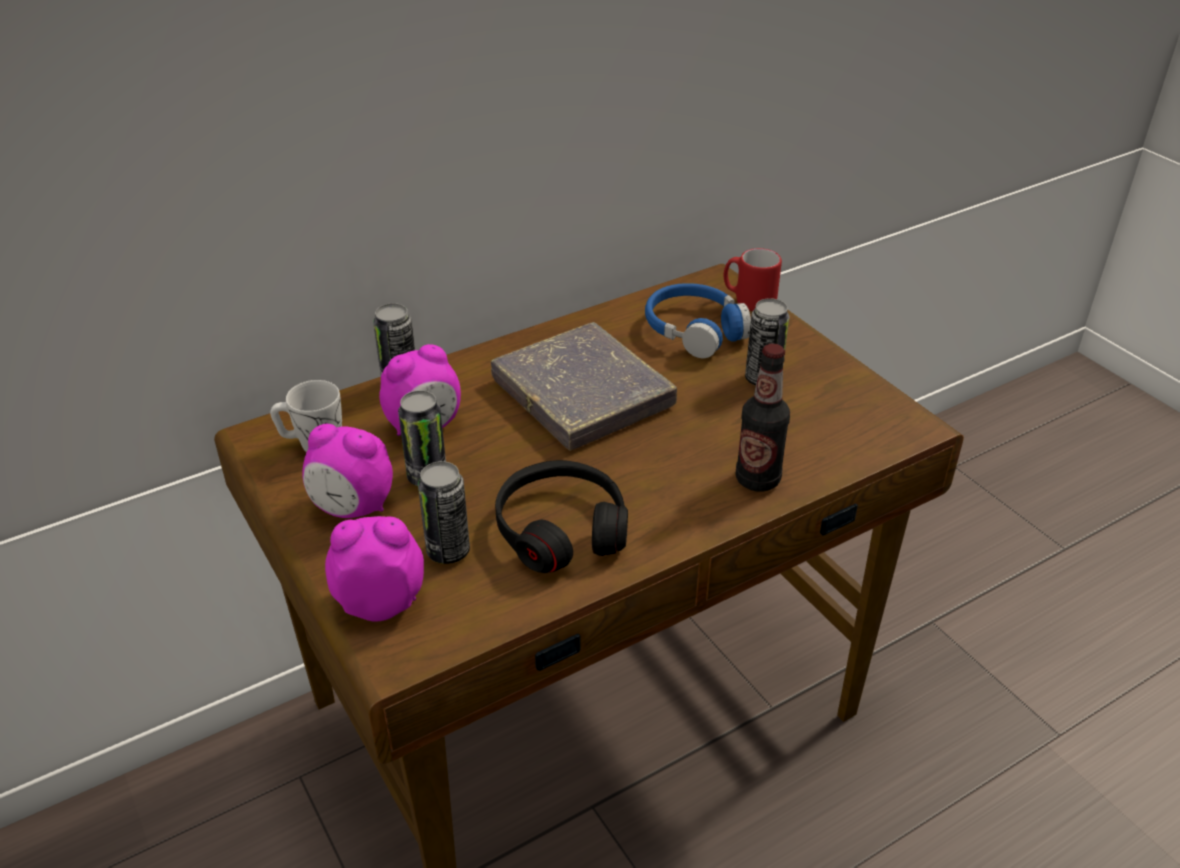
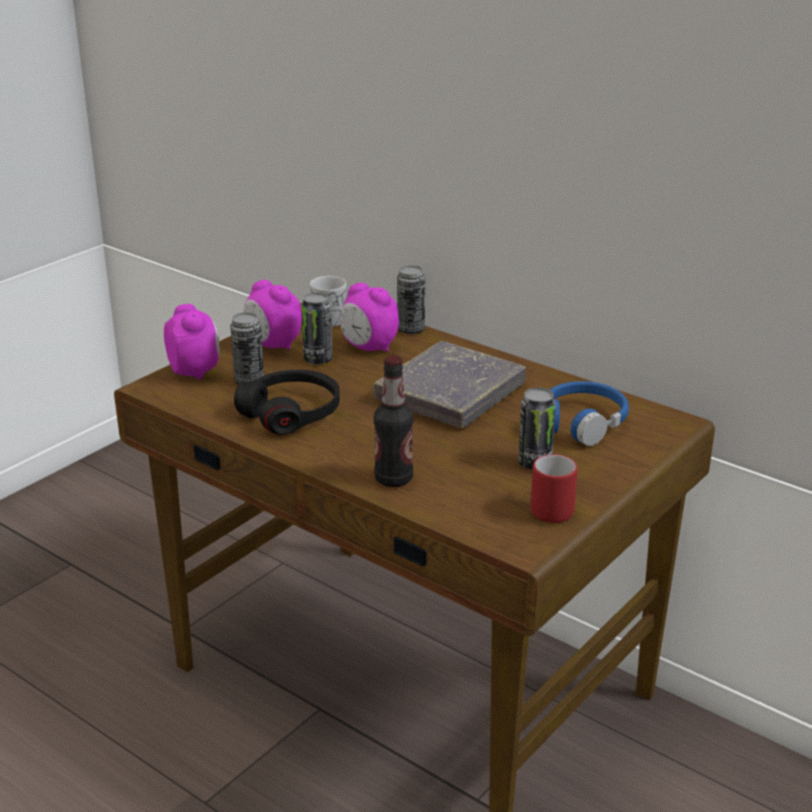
camera: 70 degrees right, 10 degrees down
(352, 508) = (273, 345): alarm clock -> alarm clock turned 45 degrees counterclockwise
(748, 301) = (654, 441): red mug -> red mug (551, 508)

